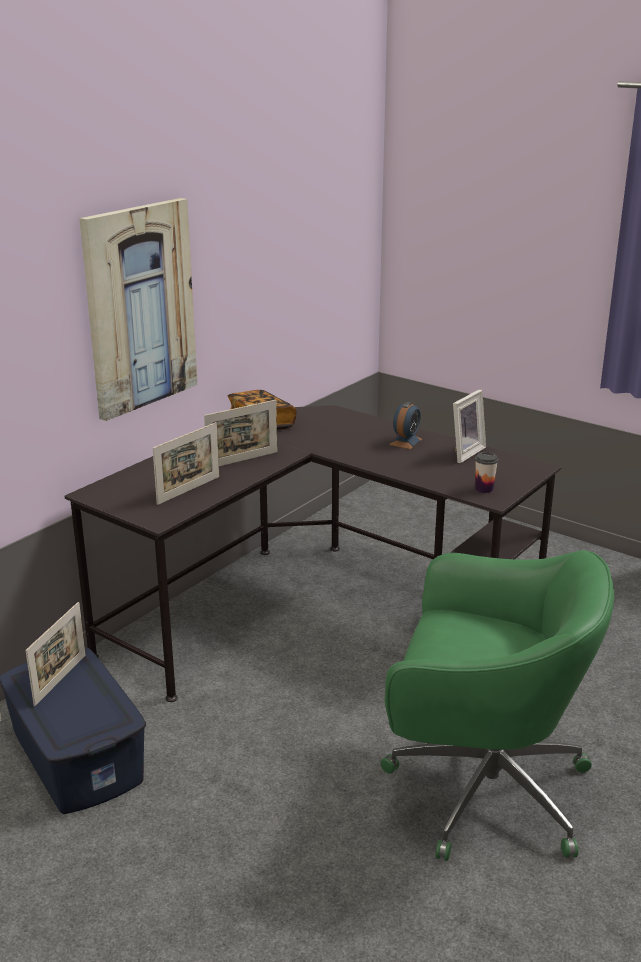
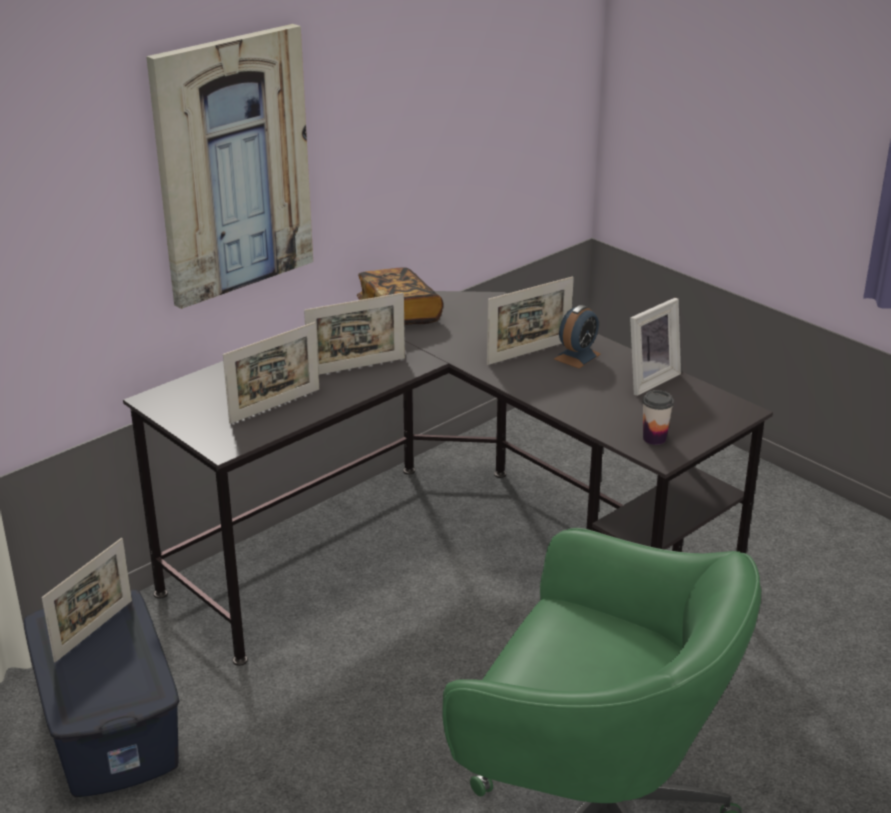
camera: 10 degrees right, 5 degrees up
(369, 442) = (529, 352): none -> picture frame

